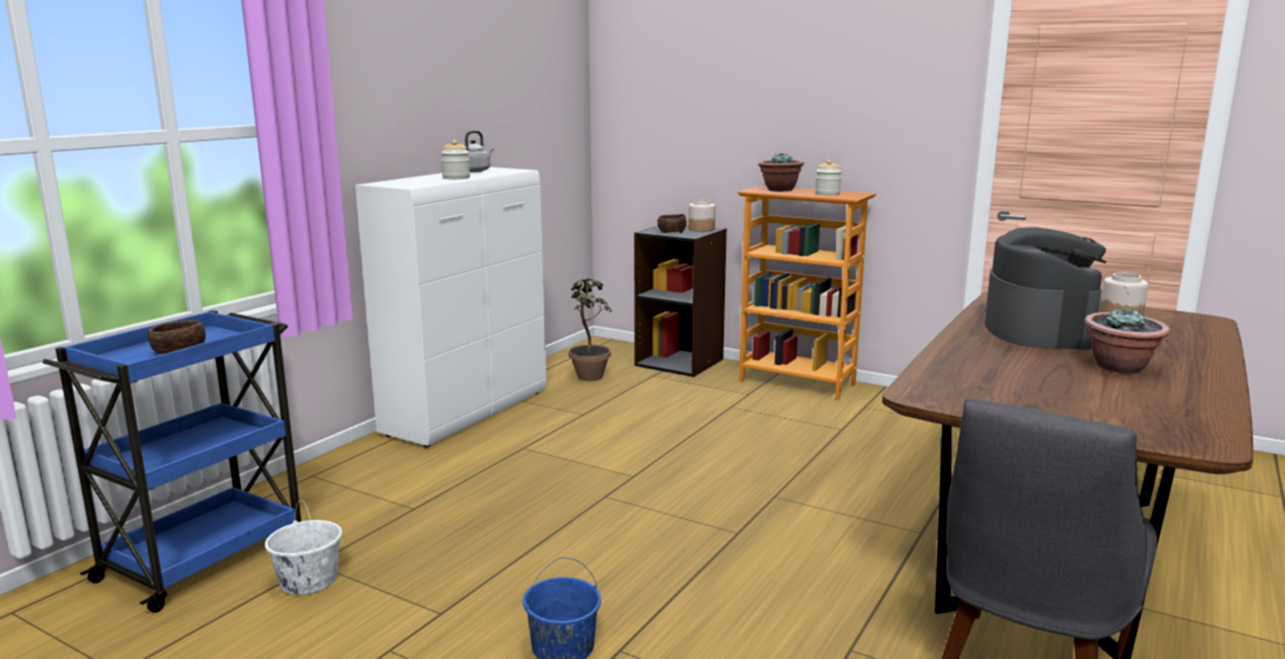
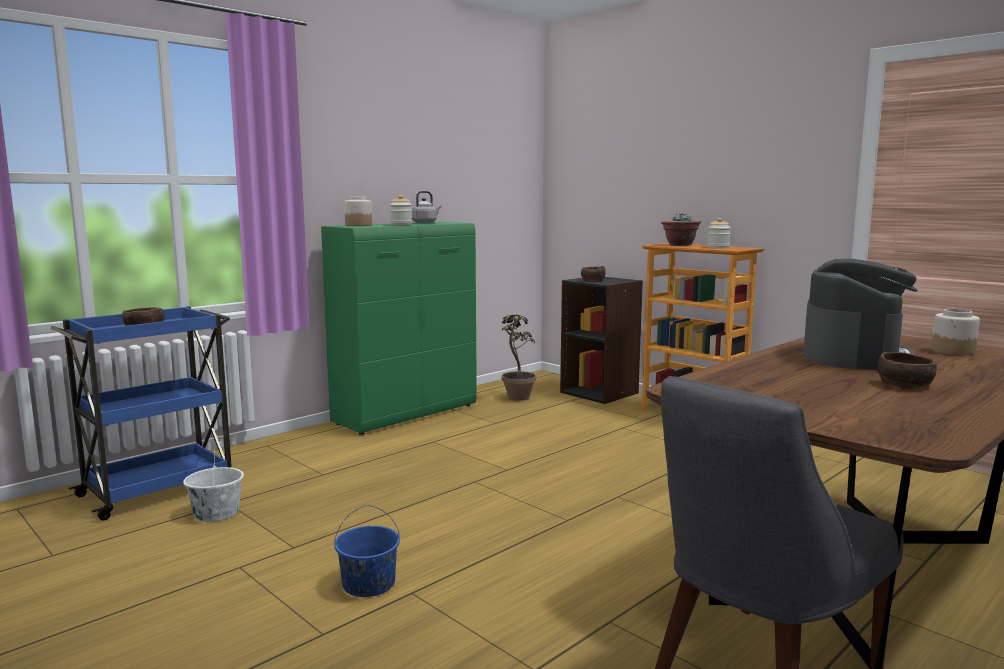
camera: 15 degrees right, 5 degrees down
(468, 412) = (407, 414): white cabinet -> green cabinet
(701, 229) = (619, 280): jar -> jar (358, 225)
(1120, 368) = (906, 385): potted plant -> brown bowl

